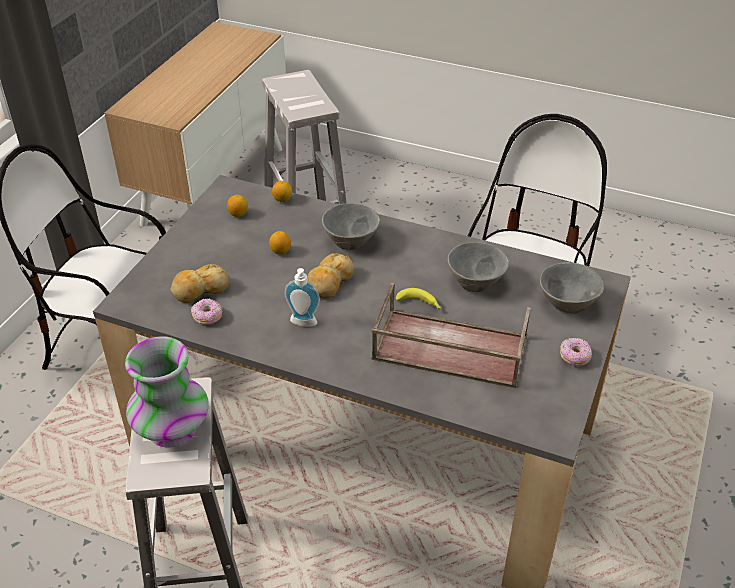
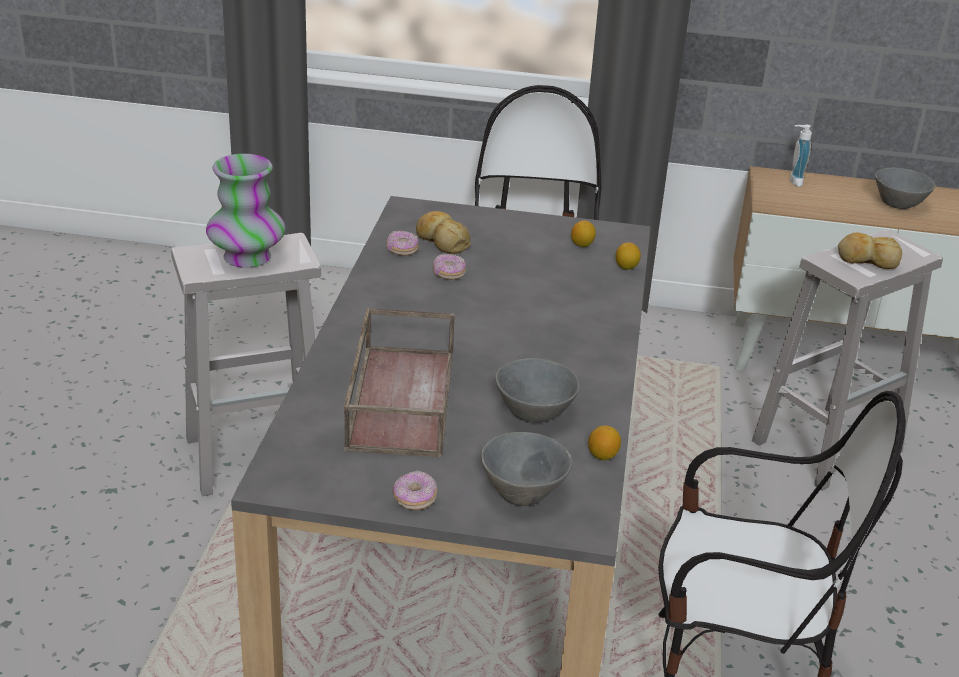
camera: 75 degrees right, 10 degrees down
(261, 294) = (448, 274): none -> donut
(280, 251) = (528, 276): lemon -> lemon (602, 455)
(302, 324) = (410, 302): soap dispenser -> soap dispenser (793, 181)
(329, 283) = (486, 311): bread -> bread (867, 259)
(352, 241) = (571, 319): grey bowl -> grey bowl (899, 205)
(420, 304) = (473, 374): banana -> none

